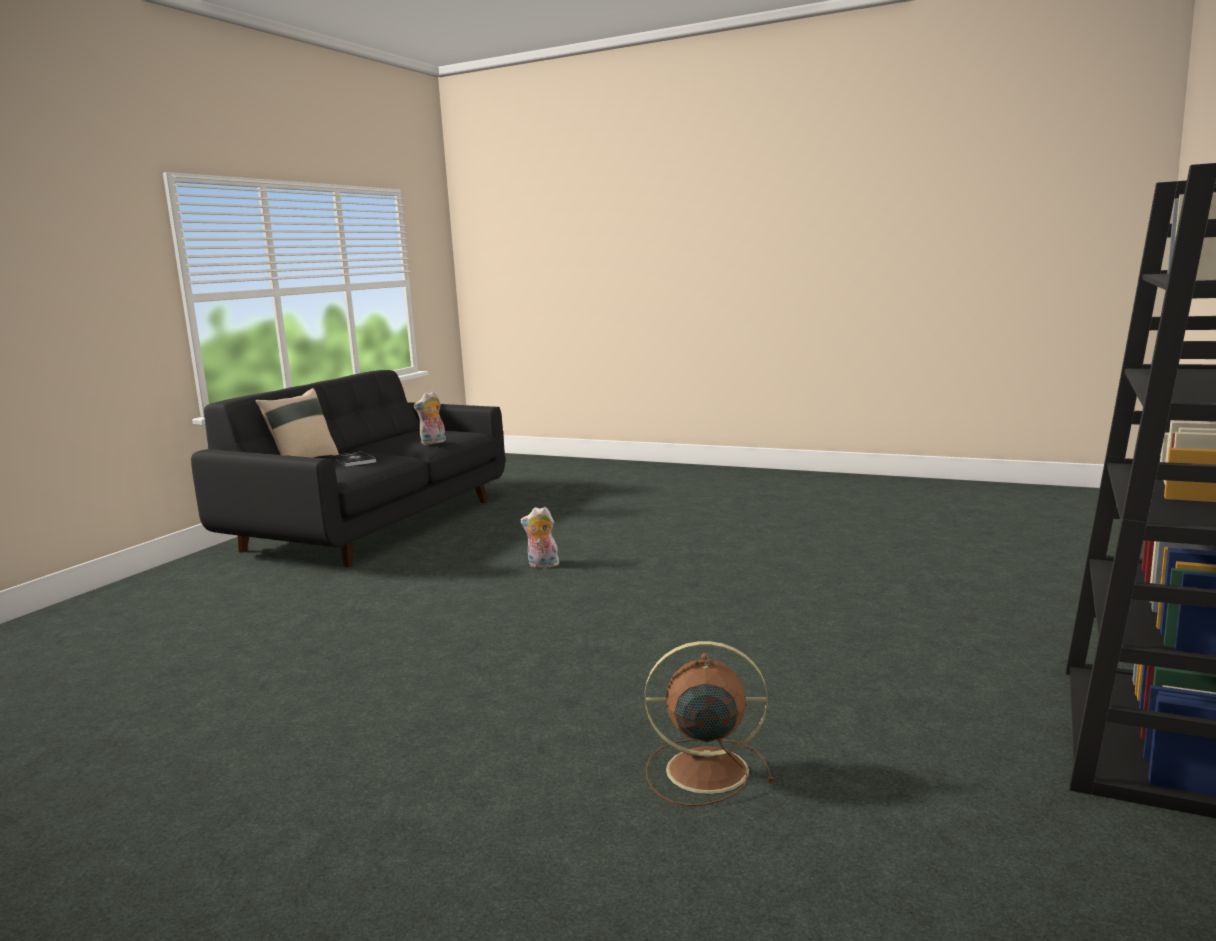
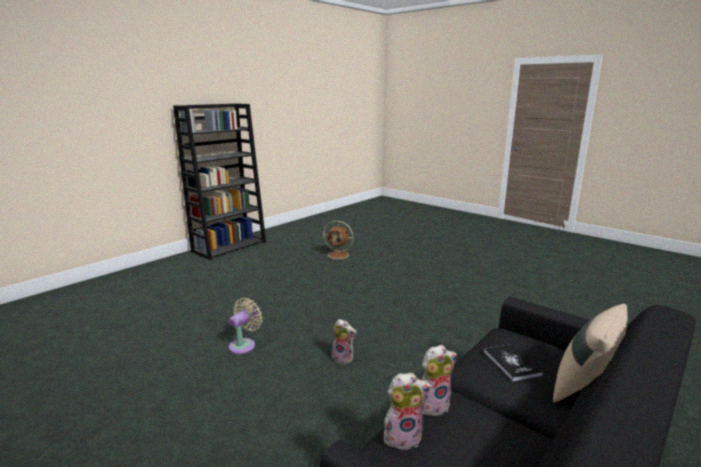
camera: 165 degrees left, 5 degrees up
(455, 435) = (403, 436): none -> plush toy
(691, 556) = (244, 345): none -> beige fan

